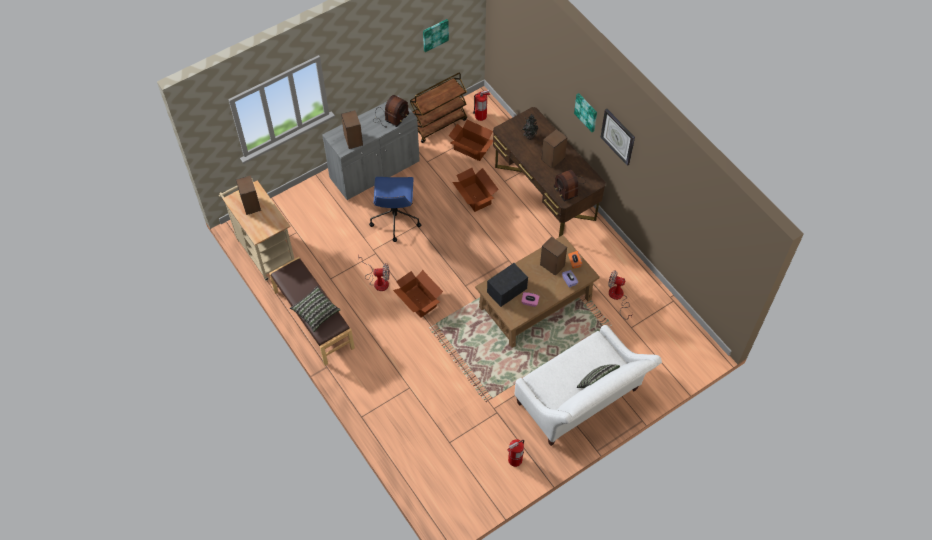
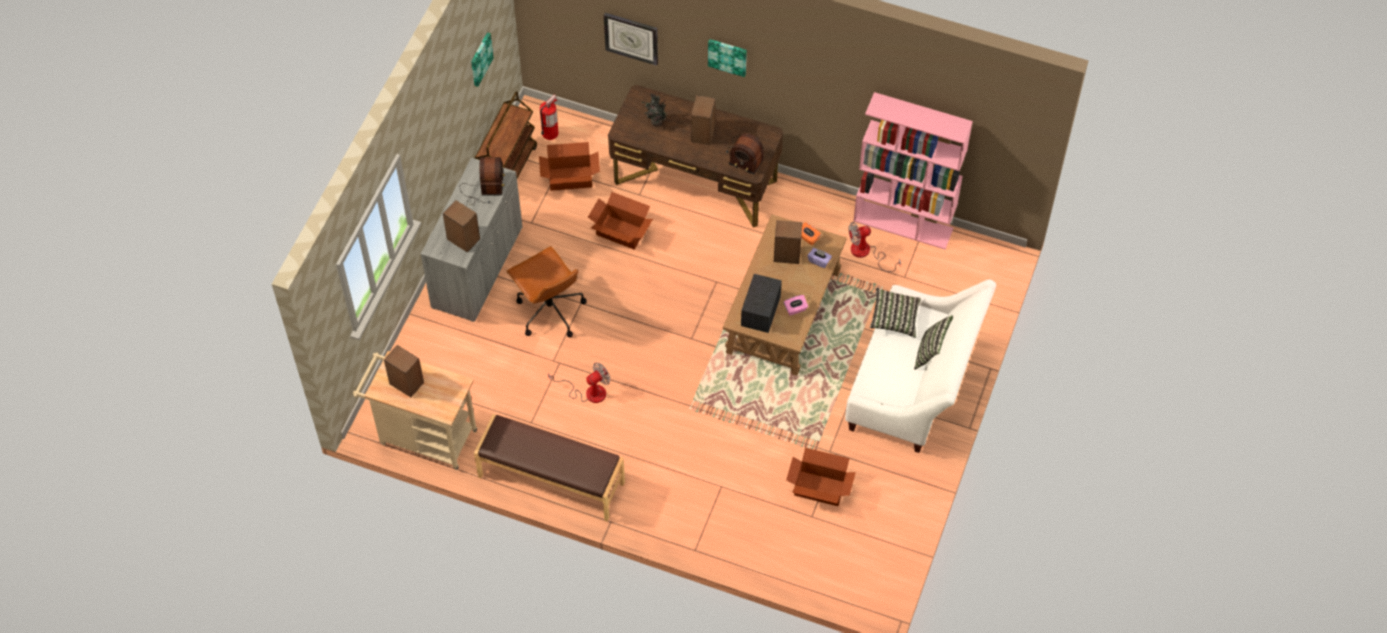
camera: 35 degrees left, 0 degrees up
(316, 312) = (569, 462): pillow -> pillow (894, 318)
(395, 219) = (549, 311): blue office chair -> brown office chair
(418, 301) = (653, 387): cardboard box -> cardboard box (819, 489)
(515, 460) = (894, 491): fire extinguisher -> none
(618, 136) = (788, 65): wall clock -> wall clock (631, 38)
(657, 294) = (903, 224): none -> pink bookcase

